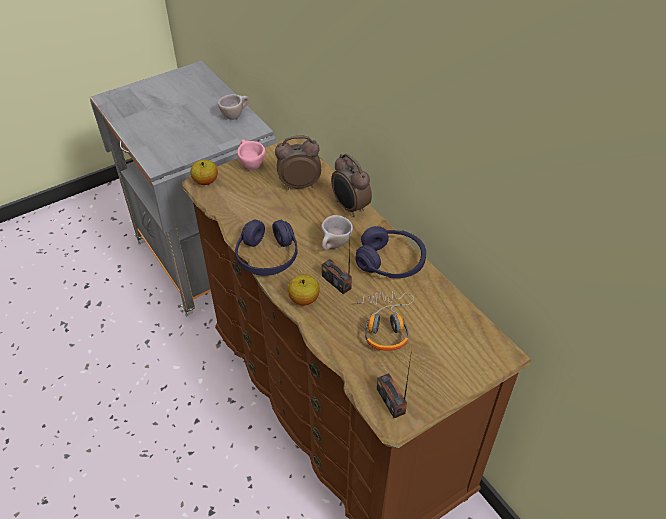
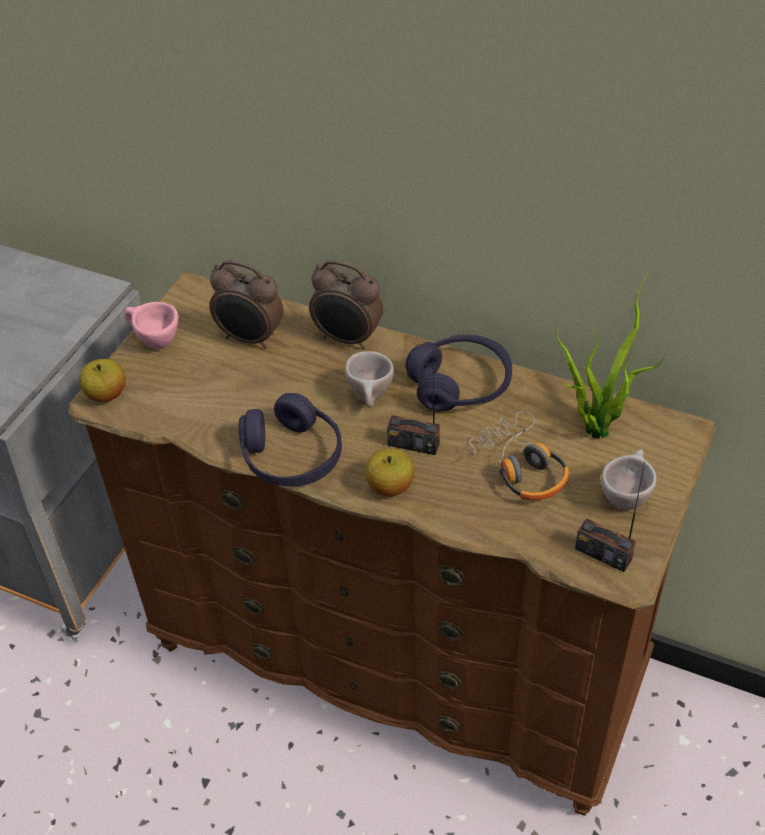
camera: 30 degrees left, 0 degrees up
(235, 115) = (52, 283): beige cup -> beige cup (626, 496)
(299, 184) = (250, 339): alarm clock -> alarm clock turned 120 degrees counterclockwise
(451, 323) = (595, 425): none -> potted plant

